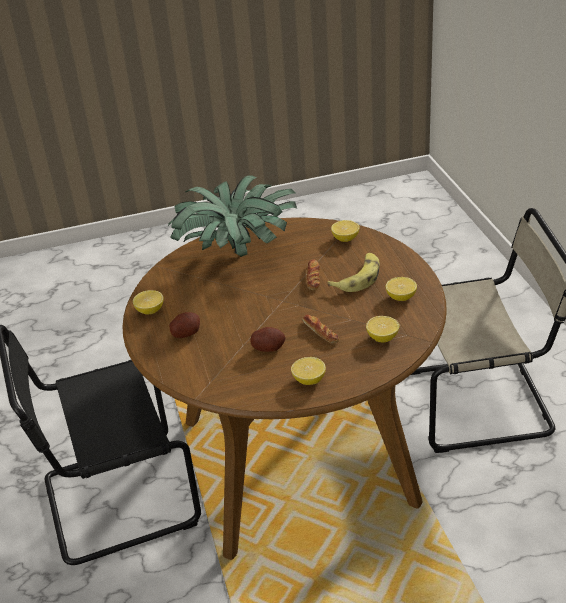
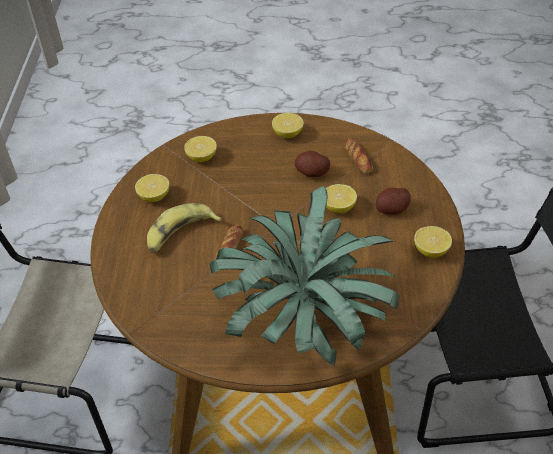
camera: 165 degrees left, 10 degrees up
(320, 332) = (255, 177): bread -> bread (358, 158)
(345, 239) = (156, 303): lemon -> lemon (338, 207)

